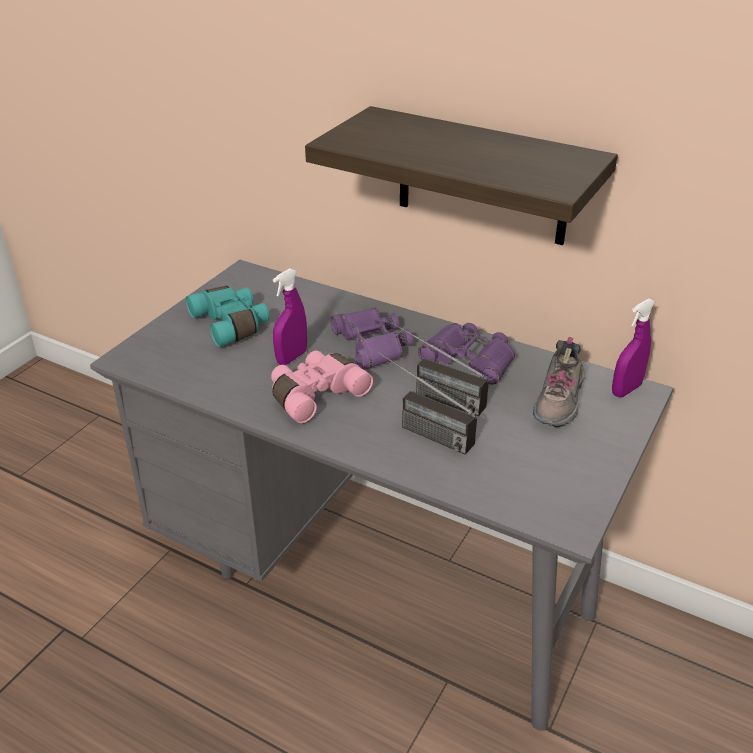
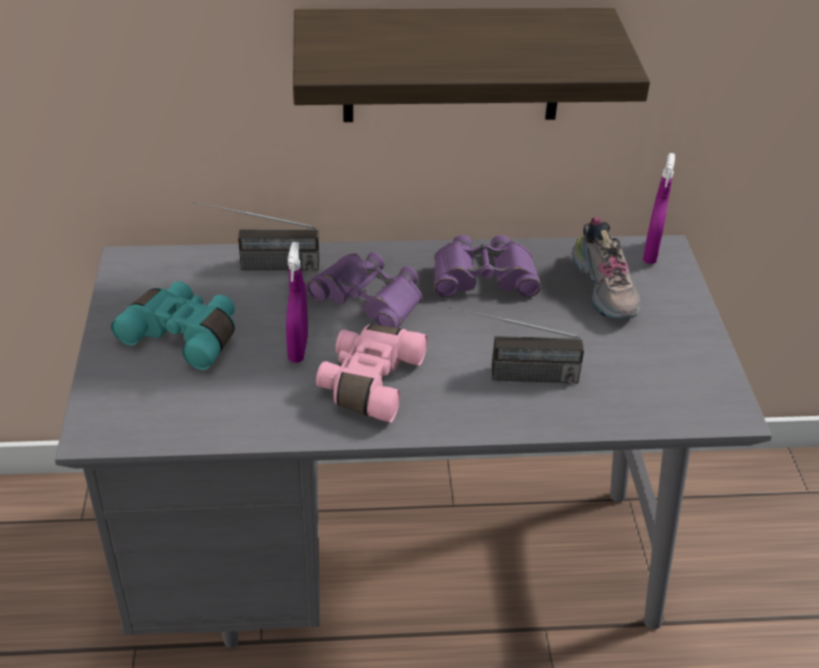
camera: 35 degrees left, 5 degrees up
(432, 395) = (487, 332): radio -> radio (259, 266)

